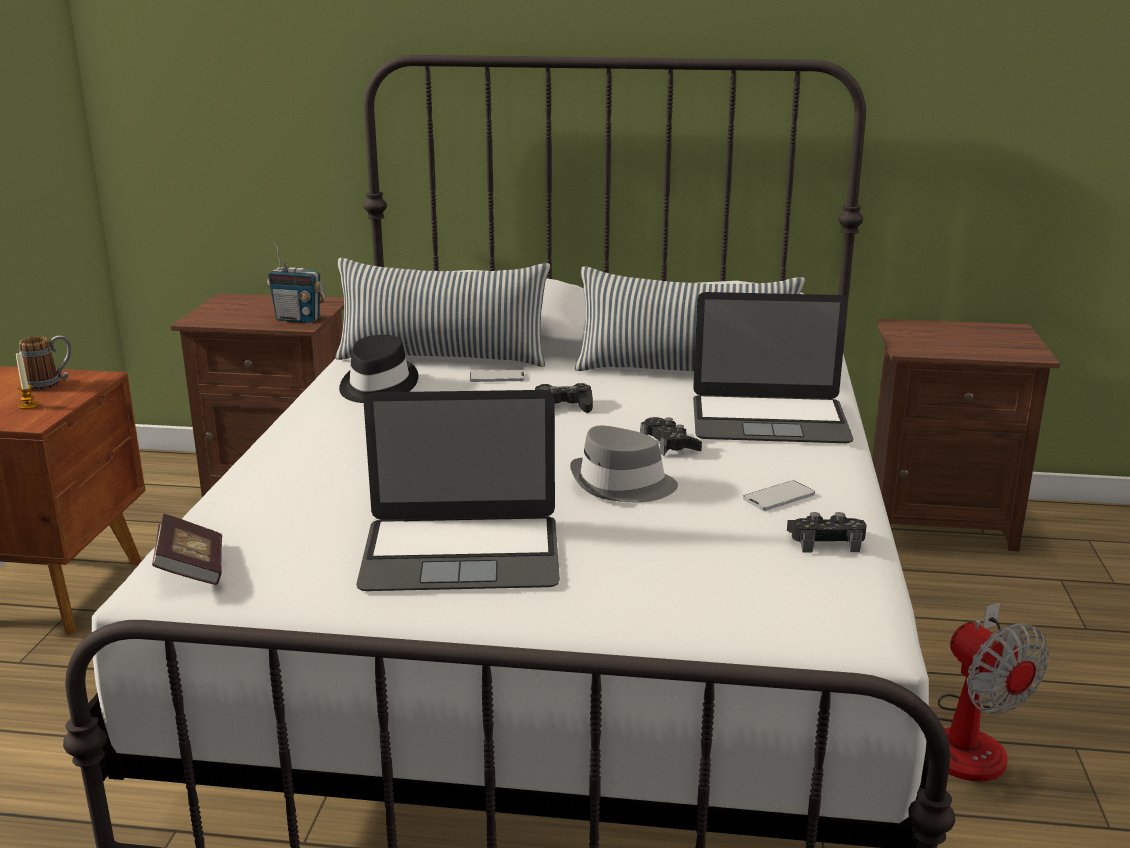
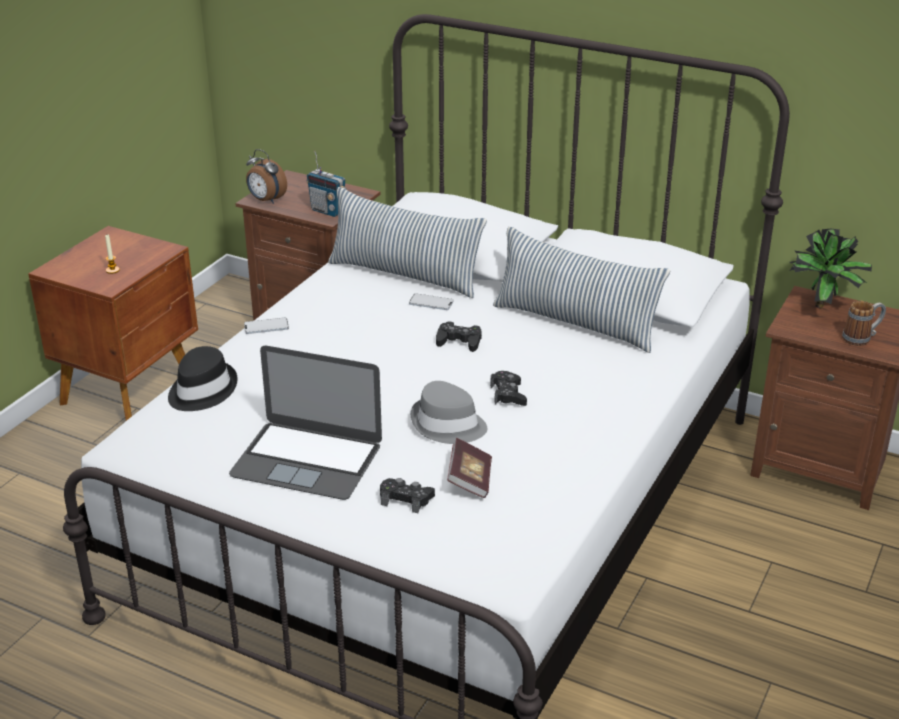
camera: 20 degrees right, 10 degrees up
(50, 383) = (134, 250): mug -> mug (861, 338)
(192, 569) = (145, 437): book -> book (470, 480)
(210, 319) = (266, 200): none -> alarm clock
(376, 386) = (341, 297): black hat -> black hat (201, 390)
(769, 419) = (601, 384): laptop -> none
(778, 497) = (546, 459): phone -> phone (266, 327)
(826, 541) = (547, 503): black game controller -> black game controller (406, 499)
(927, 331) = (824, 308): none -> potted plant
(971, 739) = (696, 656): fan -> none

